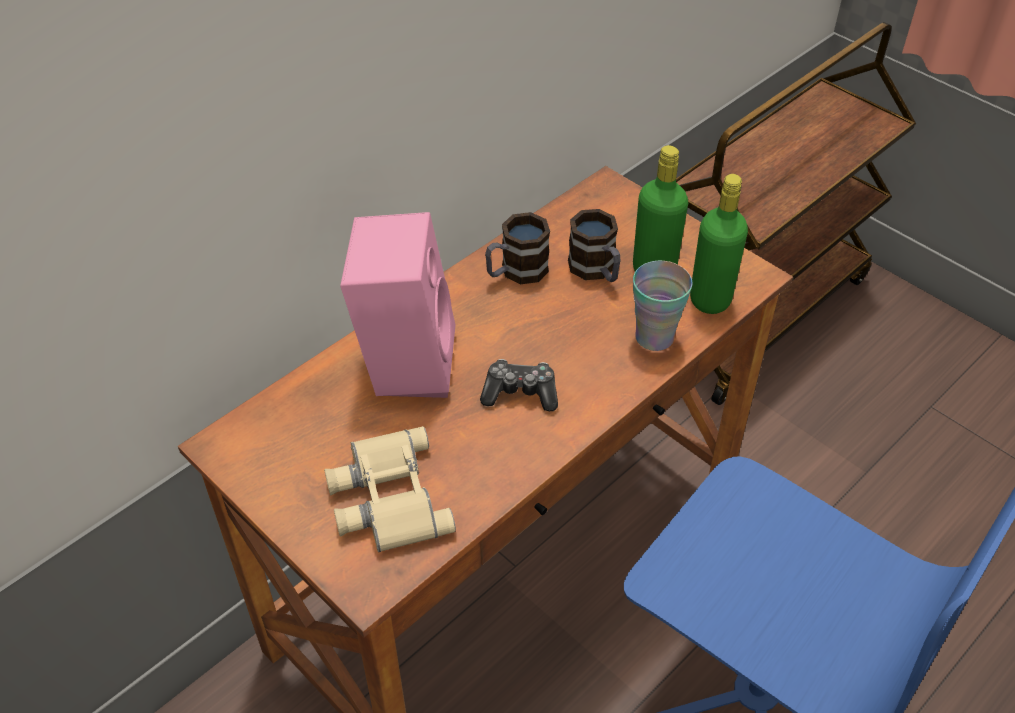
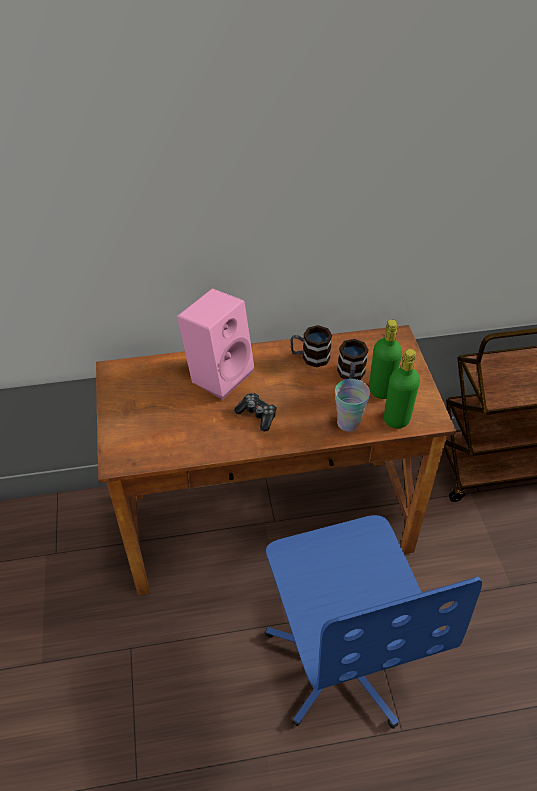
camera: 35 degrees right, 0 degrees up
(386, 497) = (156, 429): beige binoculars -> none

